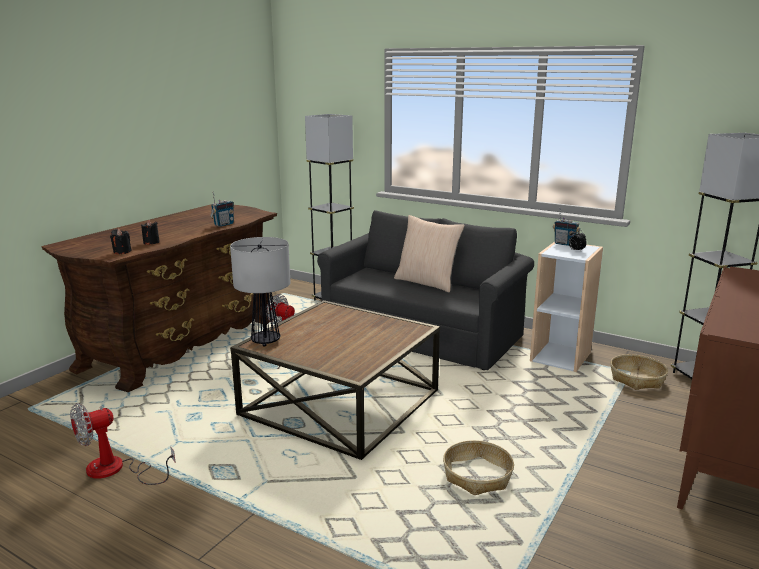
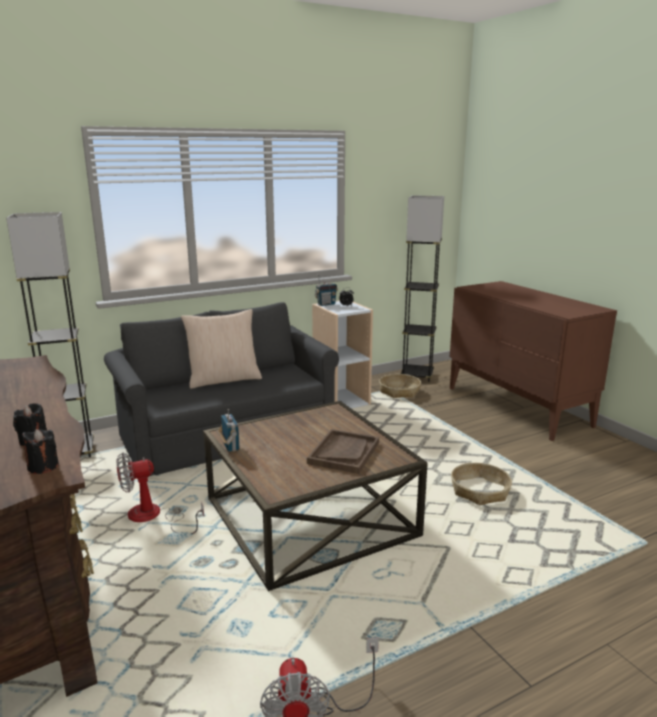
camera: 60 degrees left, 0 degrees up
(223, 224) = (37, 387): radio -> radio (230, 447)
(266, 341) = (275, 484): table lamp -> none
(340, 350) = (344, 453): none -> brown tray

